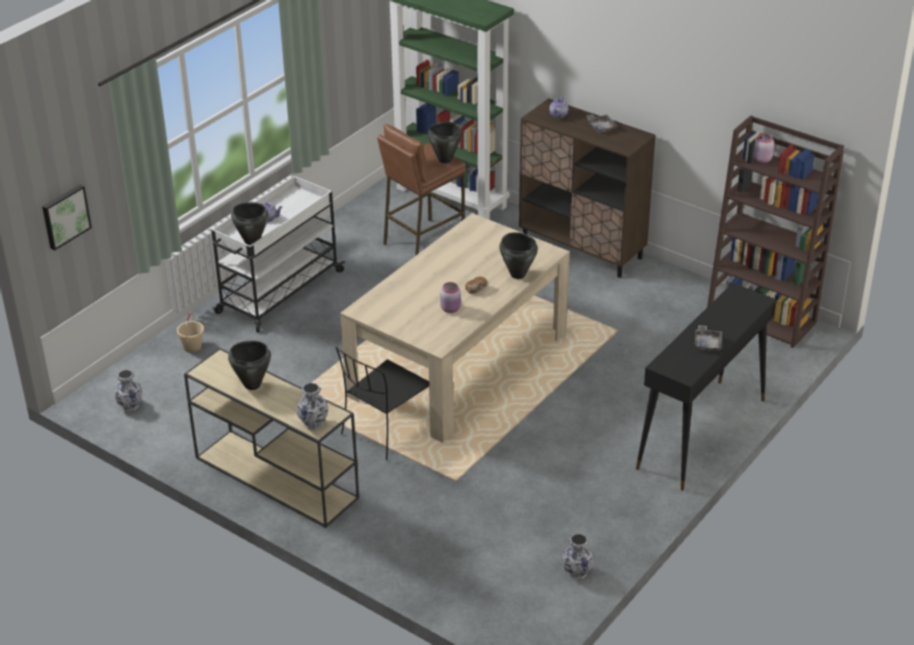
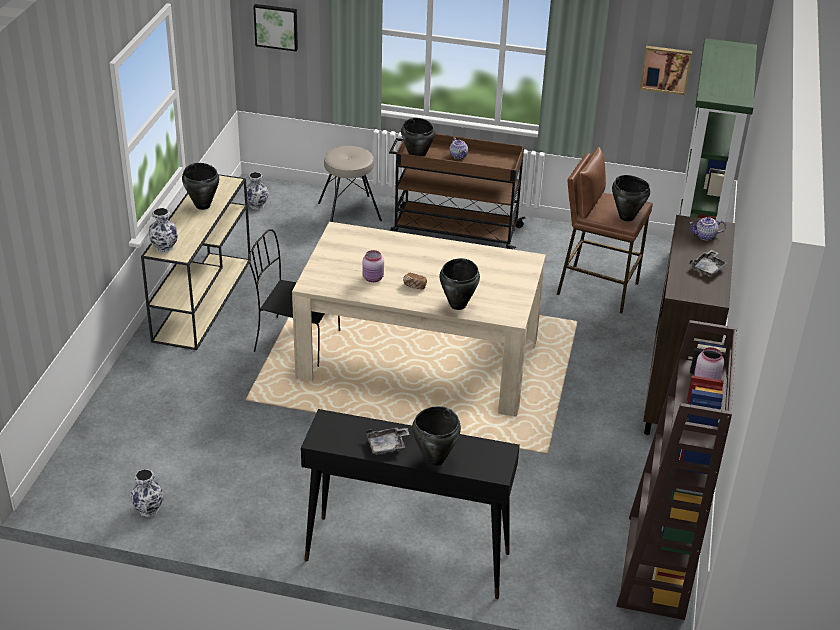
camera: 65 degrees right, 0 degrees up
(192, 347) = (349, 211): beige bucket -> beige stool
(279, 293) = (454, 231): white cart -> brown cart
(350, 40) = (666, 69): none -> picture
(733, 325) = (434, 459): none -> black cooking pot

